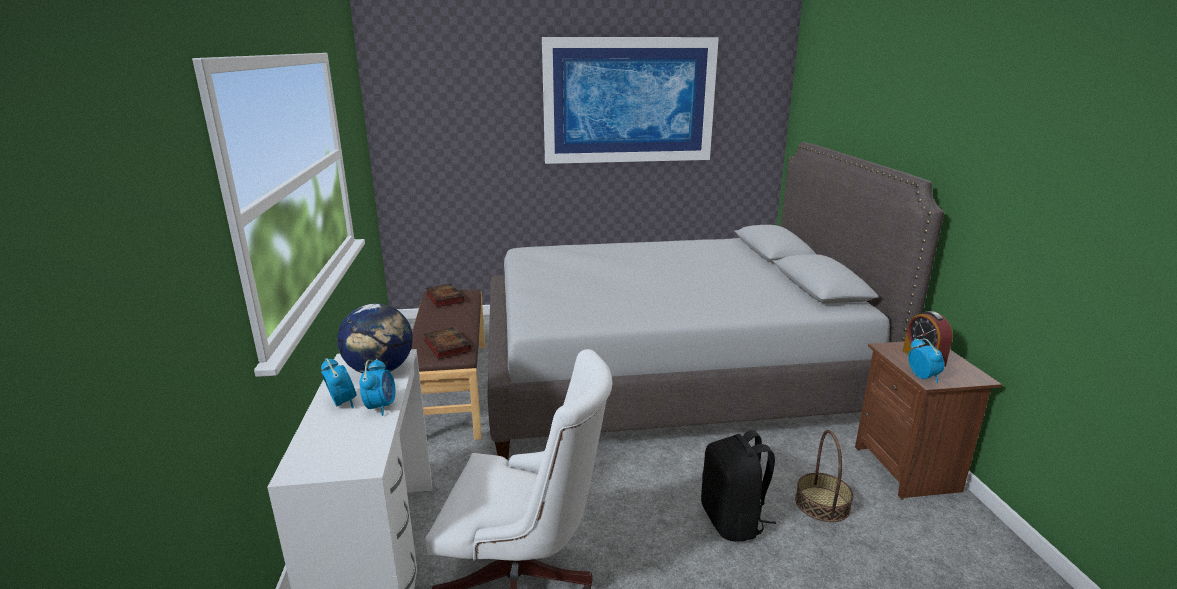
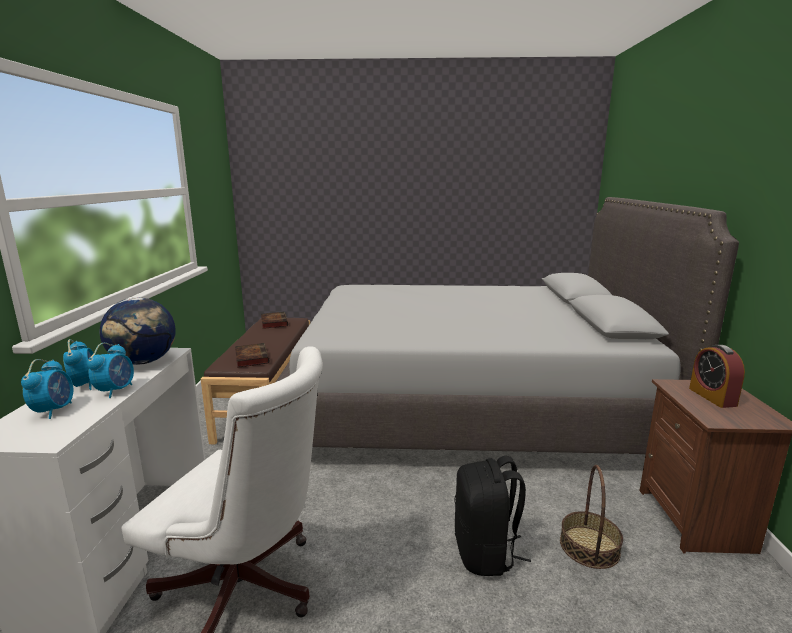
camera: 10 degrees right, 5 degrees down
(629, 101) = (451, 163): picture -> none
(922, 377) = (706, 415): alarm clock -> alarm clock (54, 410)

